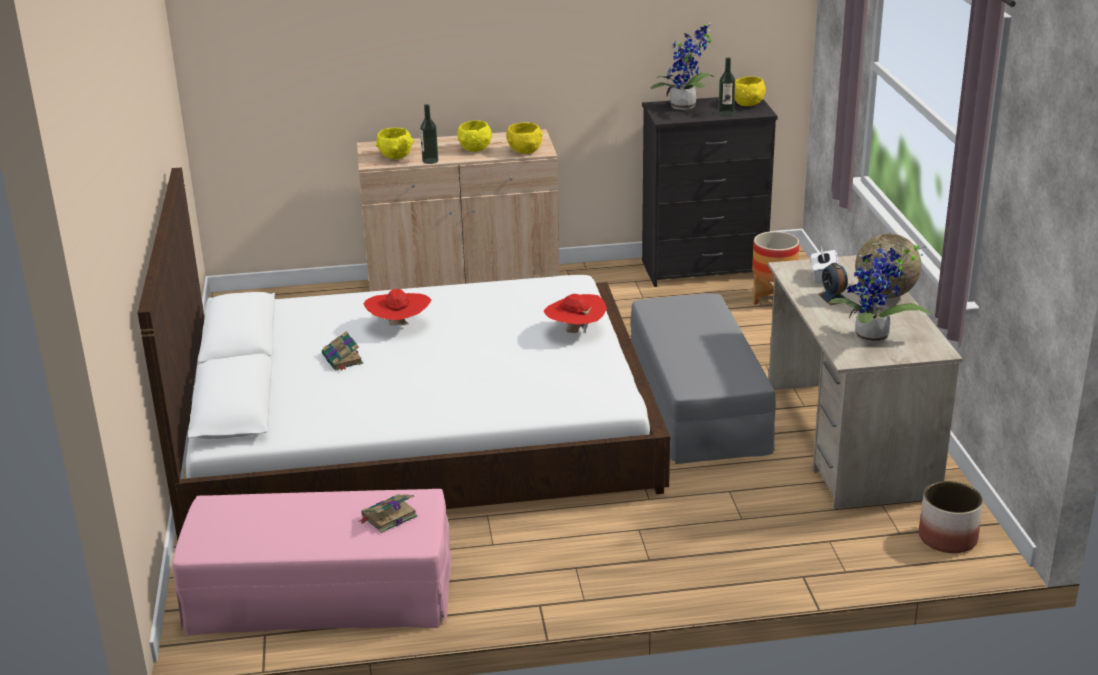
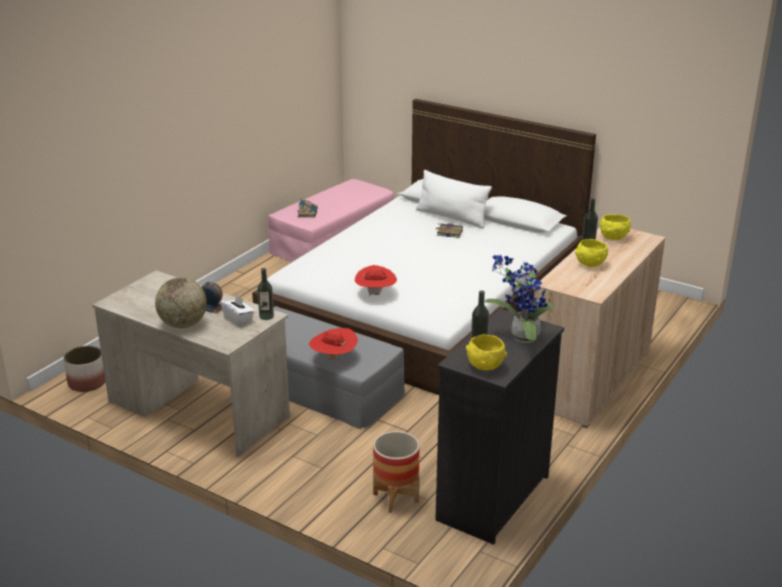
camera: 130 degrees right, 0 degrees up
(286, 378) = (451, 217): none -> white pillow
(399, 327) = (464, 255): red hat -> red hat (333, 358)
(524, 151) = (559, 277): yellow bowl -> none
(792, 268) = (266, 316): none -> bottle
(872, 339) = (156, 293): potted plant -> none

